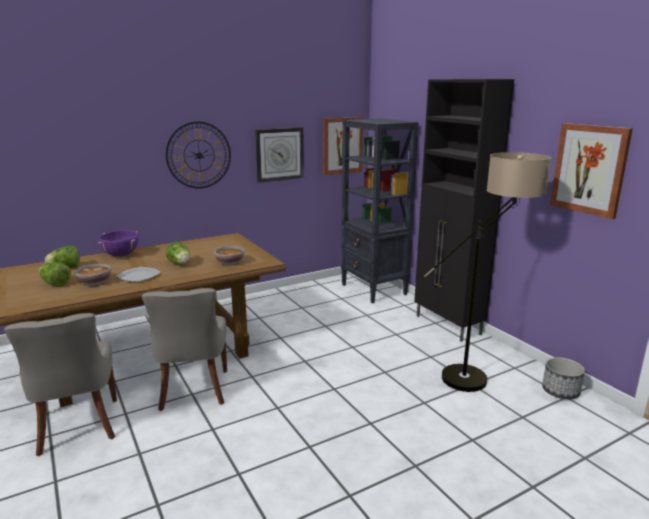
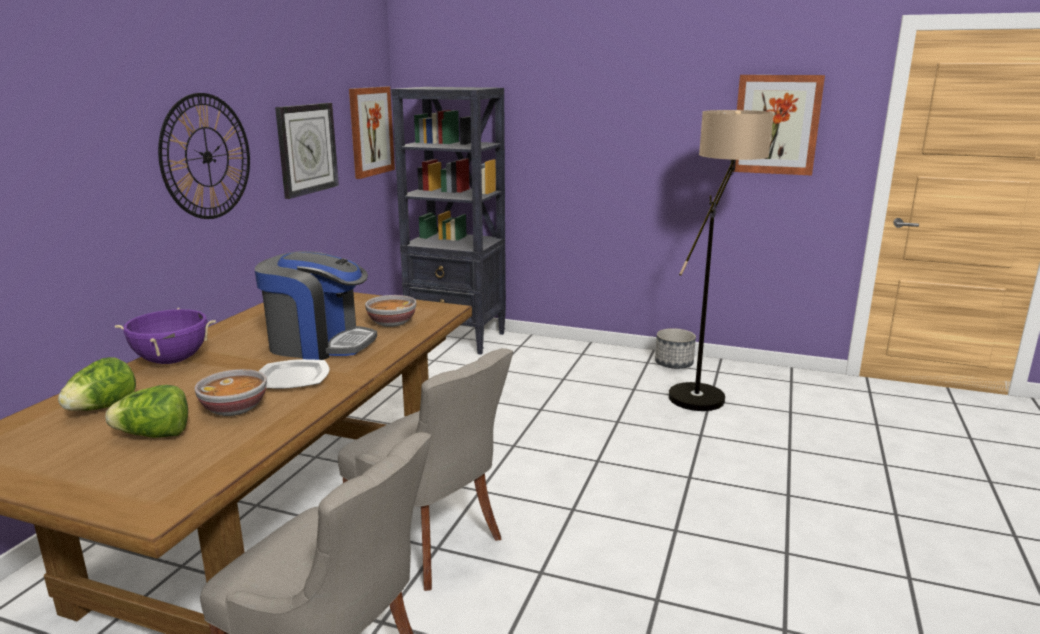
camera: 40 degrees left, 0 degrees up
(180, 264) = (319, 344): lettuce -> coffee machine
(448, 325) = (599, 352): black cabinet -> none
(560, 391) = (780, 378): planter -> planter (674, 363)

